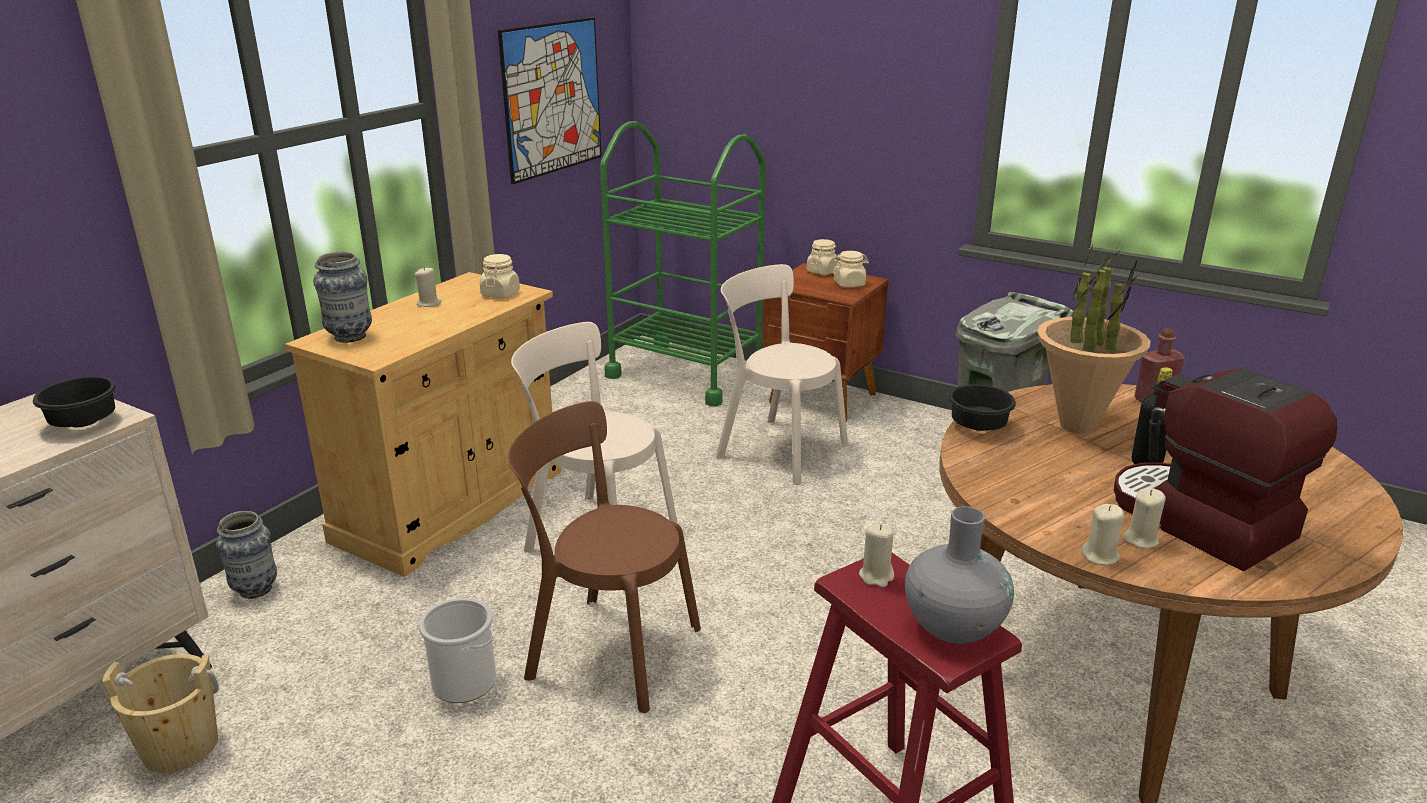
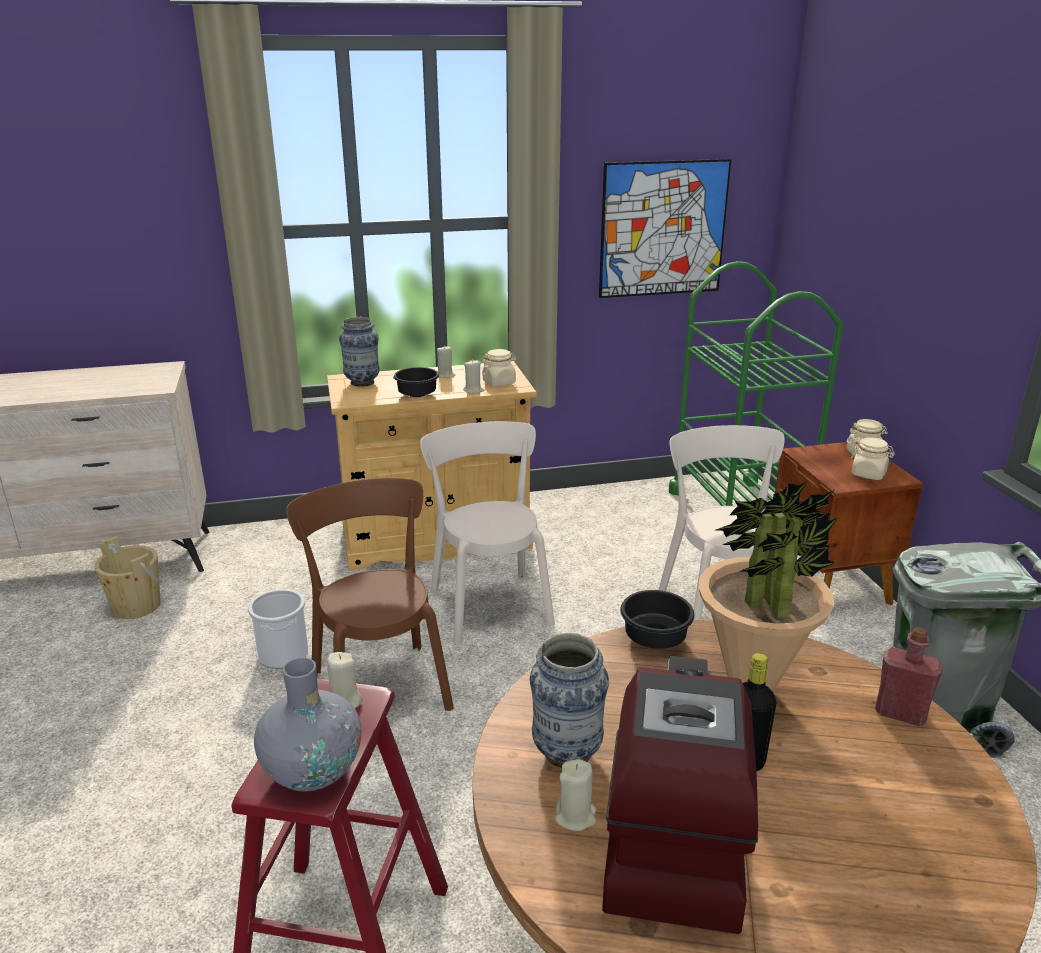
camera: 45 degrees right, 0 degrees up
(86, 422) = (145, 385): black bowl -> black bowl (418, 395)
(255, 590) = (276, 538): vase -> vase (566, 753)
(1100, 556) = (509, 802): beige candle -> beige candle (473, 390)

